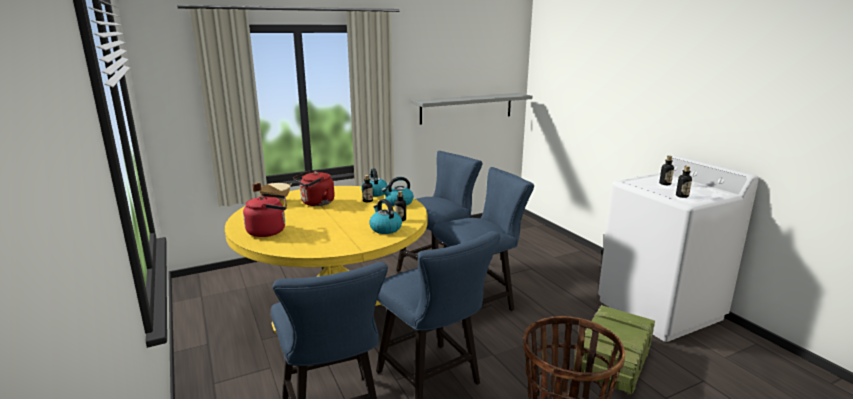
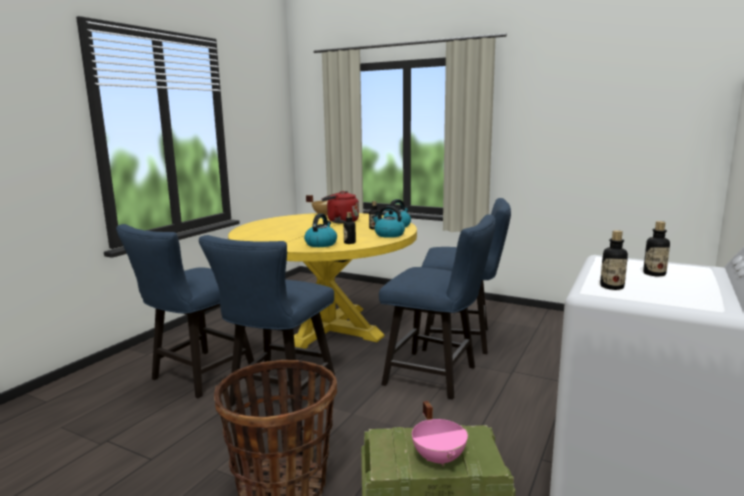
camera: 55 degrees right, 5 degrees down
(269, 231) = (267, 227): red kettle -> none
(466, 108) = (609, 159): grey shelf -> none
(626, 332) = (439, 458): none -> pink cooking pot

